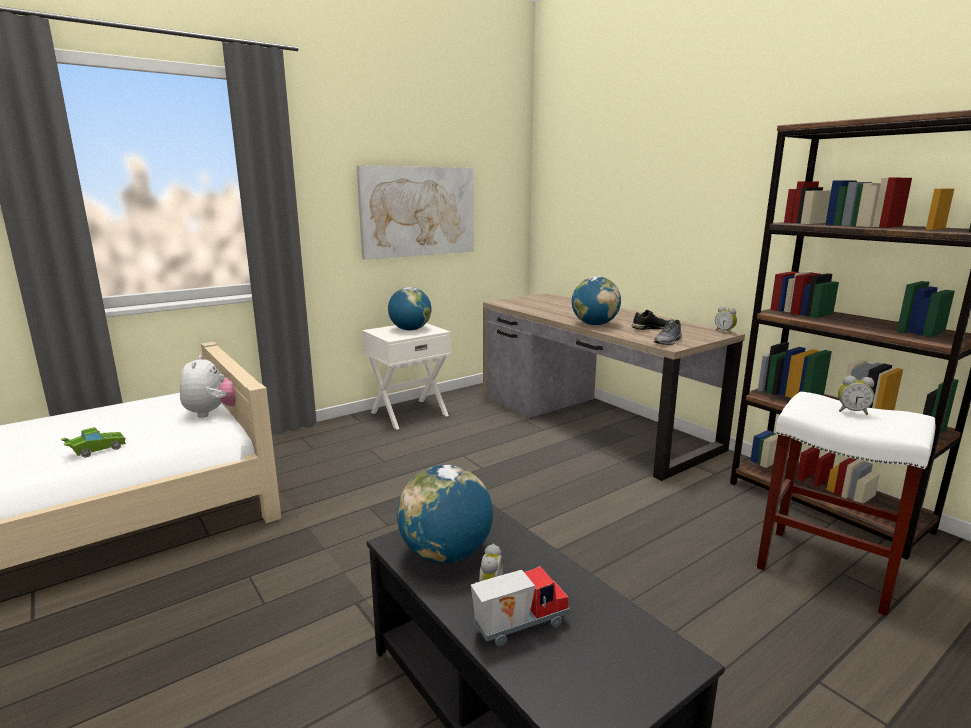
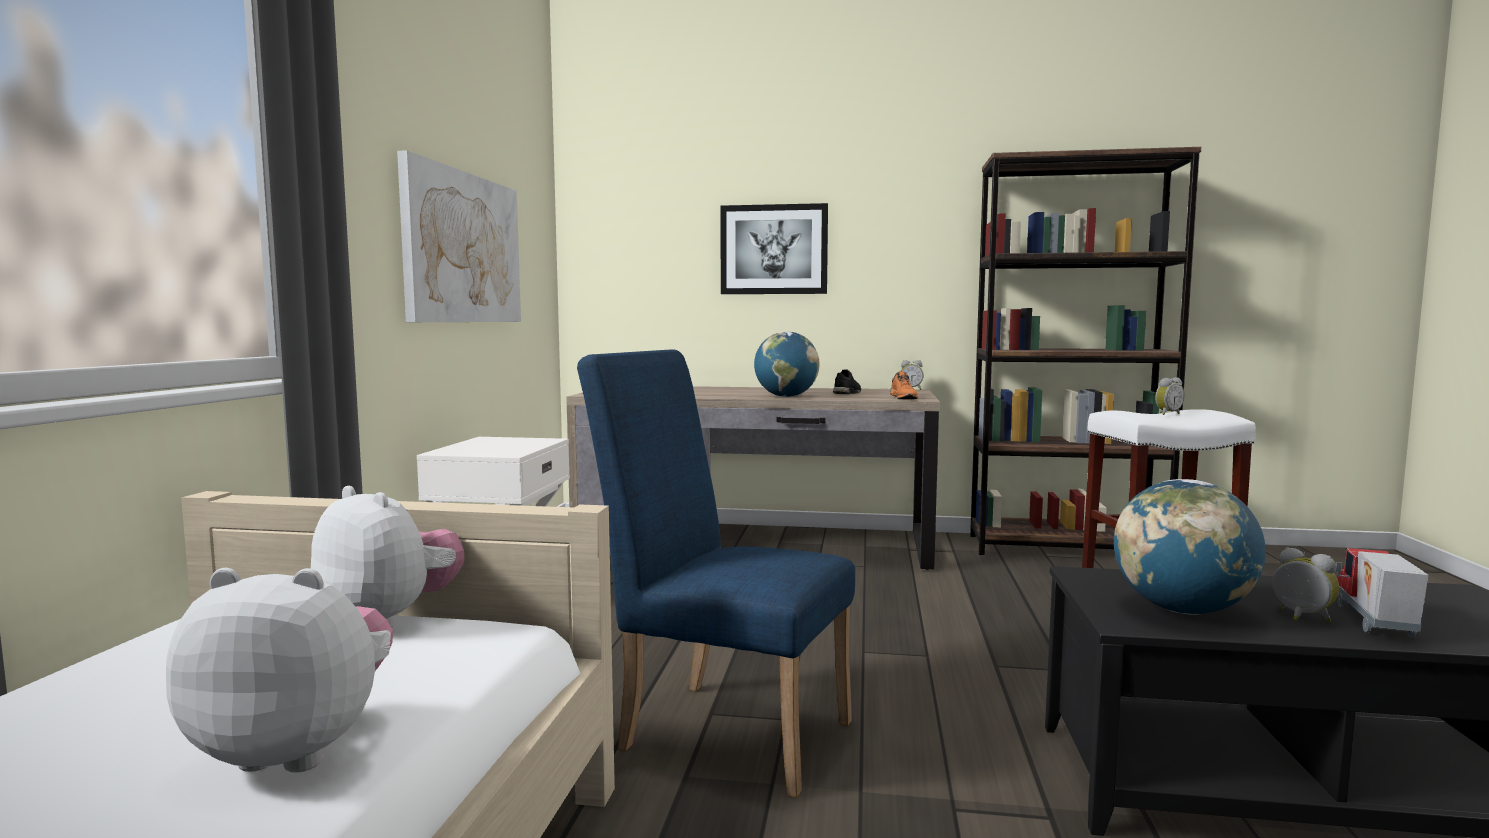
camera: 45 degrees left, 10 degrees down
(96, 450) = (297, 748): green toy car -> plush toy
(357, 515) = (722, 729): none -> blue chair
(410, 330) = (502, 444): globe -> none
(647, 203) = (774, 249): none -> picture
(668, 342) = (904, 398): grey shoe -> orange shoe

